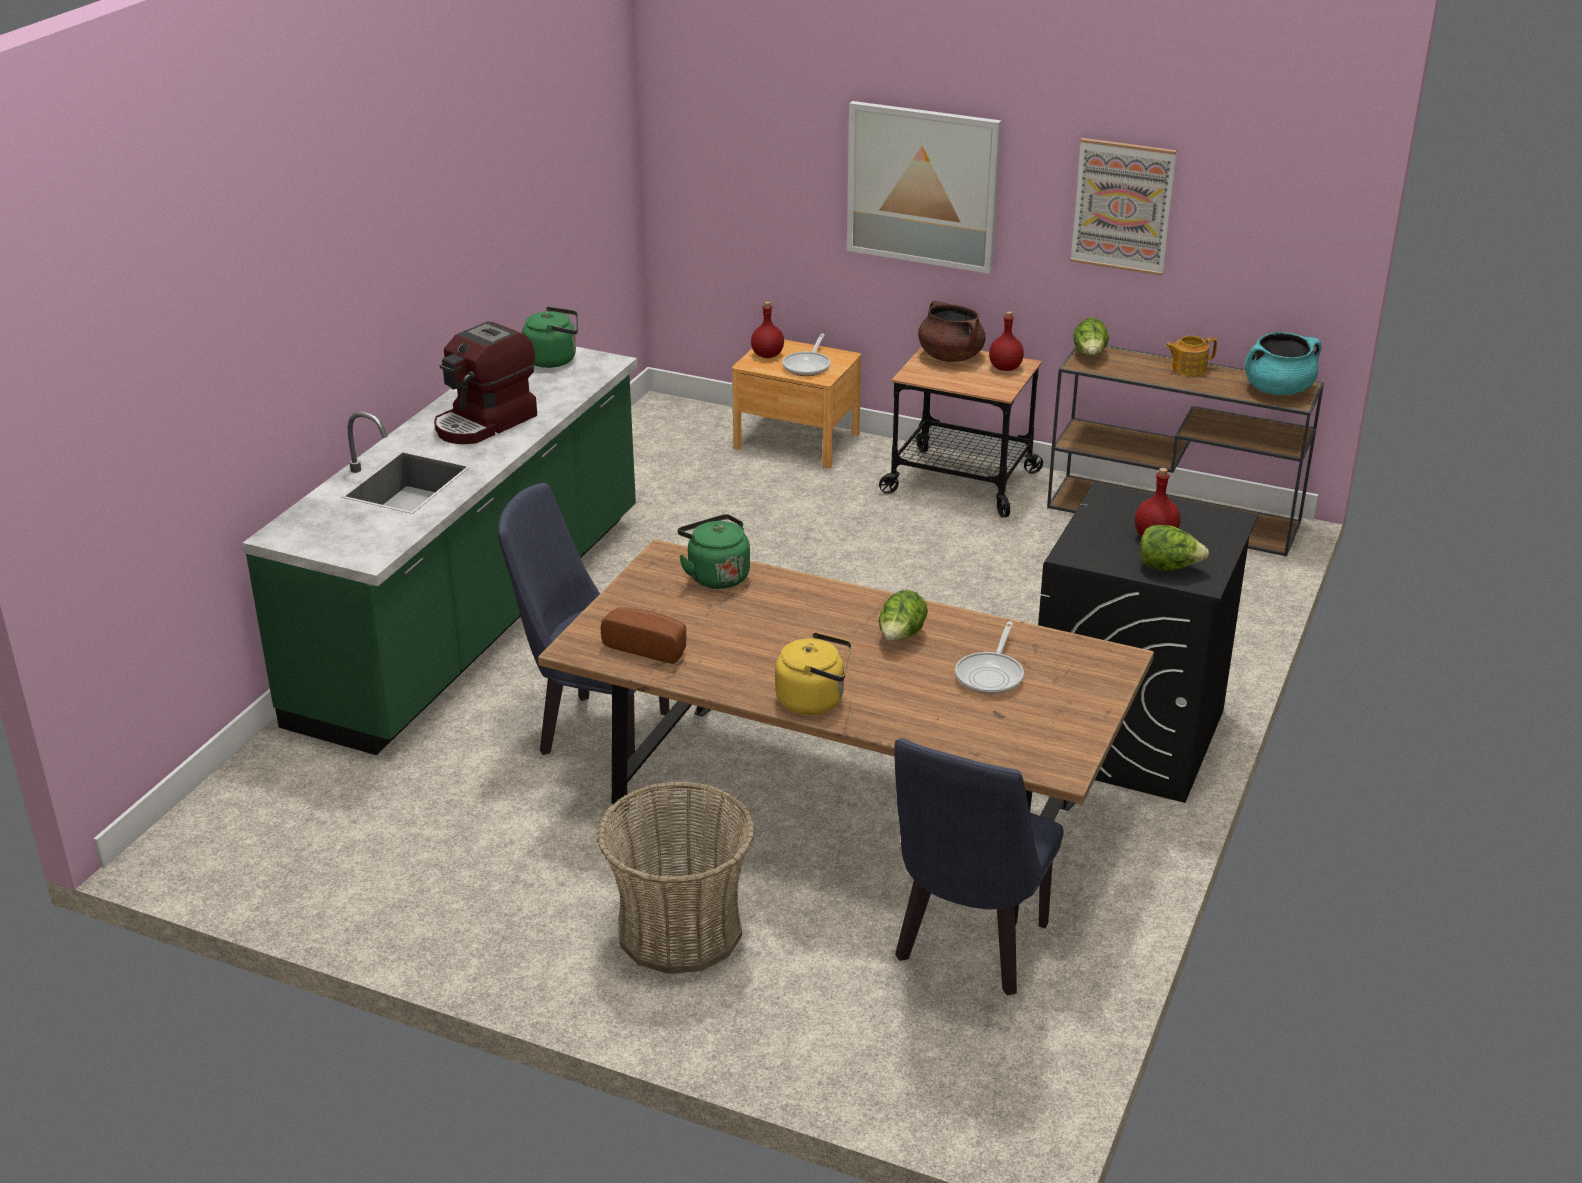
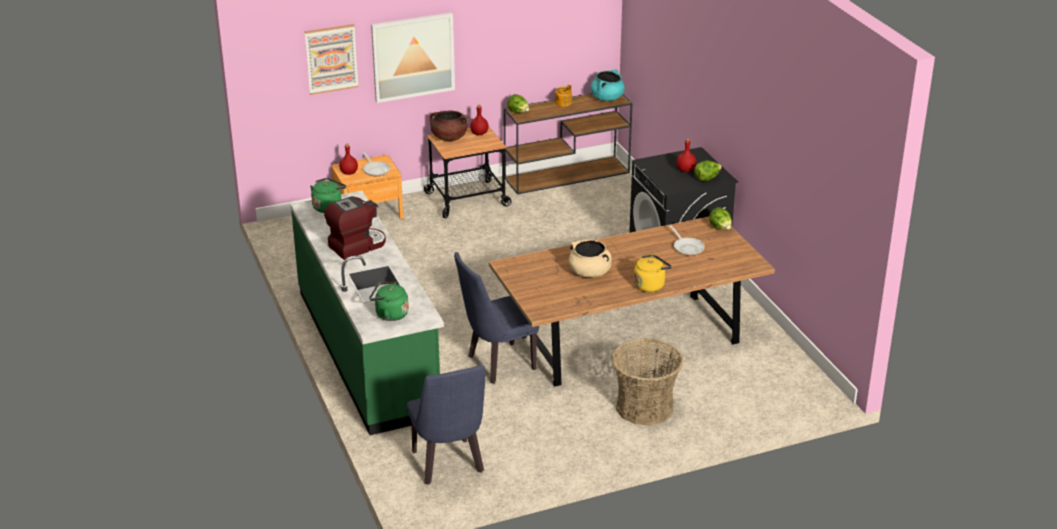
camera: 45 degrees left, 0 degrees up
(485, 423) = (357, 246): coffee machine -> coffee machine turned 120 degrees counterclockwise
(648, 646) = (563, 298): bread -> none
(716, 576) = (538, 262): green kettle -> green kettle (389, 314)
(760, 630) = (590, 272): none -> beige cooking pot
(901, 637) = (638, 250): lettuce -> lettuce (720, 228)
(968, 950) = (738, 358): blue chair -> blue chair (449, 466)
(1123, 206) = (515, 36): picture -> picture (331, 59)

